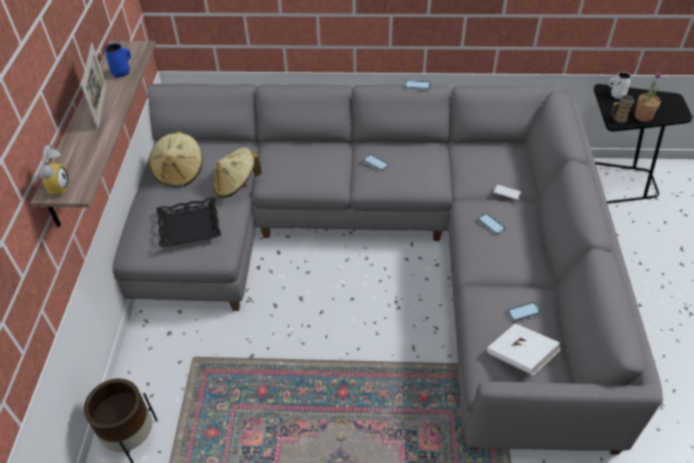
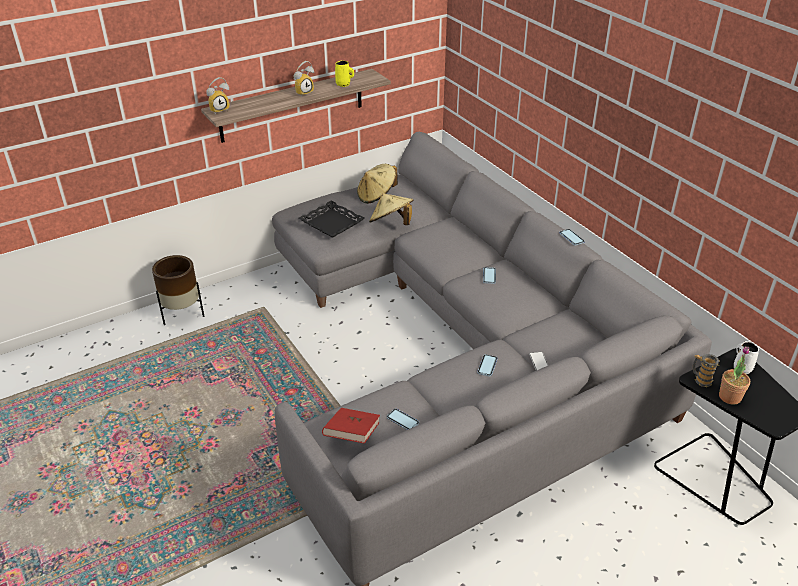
camera: 55 degrees right, 10 degrees down
(102, 107) = (303, 92): picture frame -> alarm clock
(122, 72) = (344, 84): blue mug -> yellow mug
(520, 357) = (352, 435): white book -> red book

